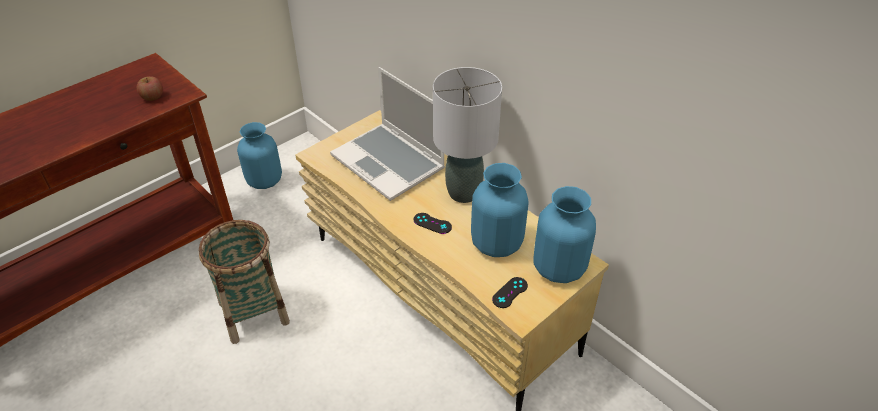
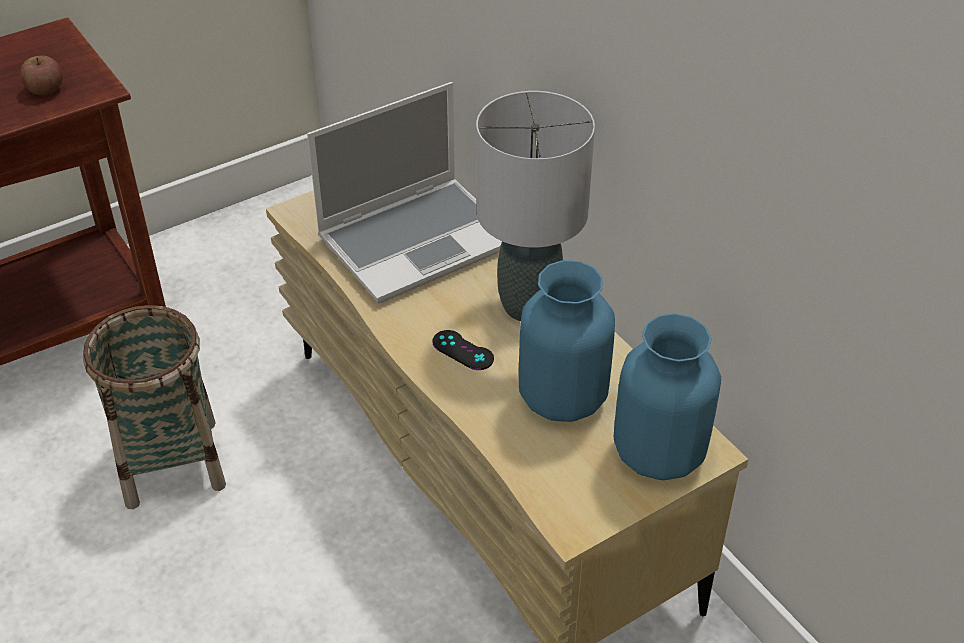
camera: 10 degrees right, 0 degrees up
(264, 180) = (234, 247): blue vase -> none
(390, 163) = (417, 240): laptop -> laptop turned 90 degrees counterclockwise
(510, 292) = (564, 483): black game controller -> none

